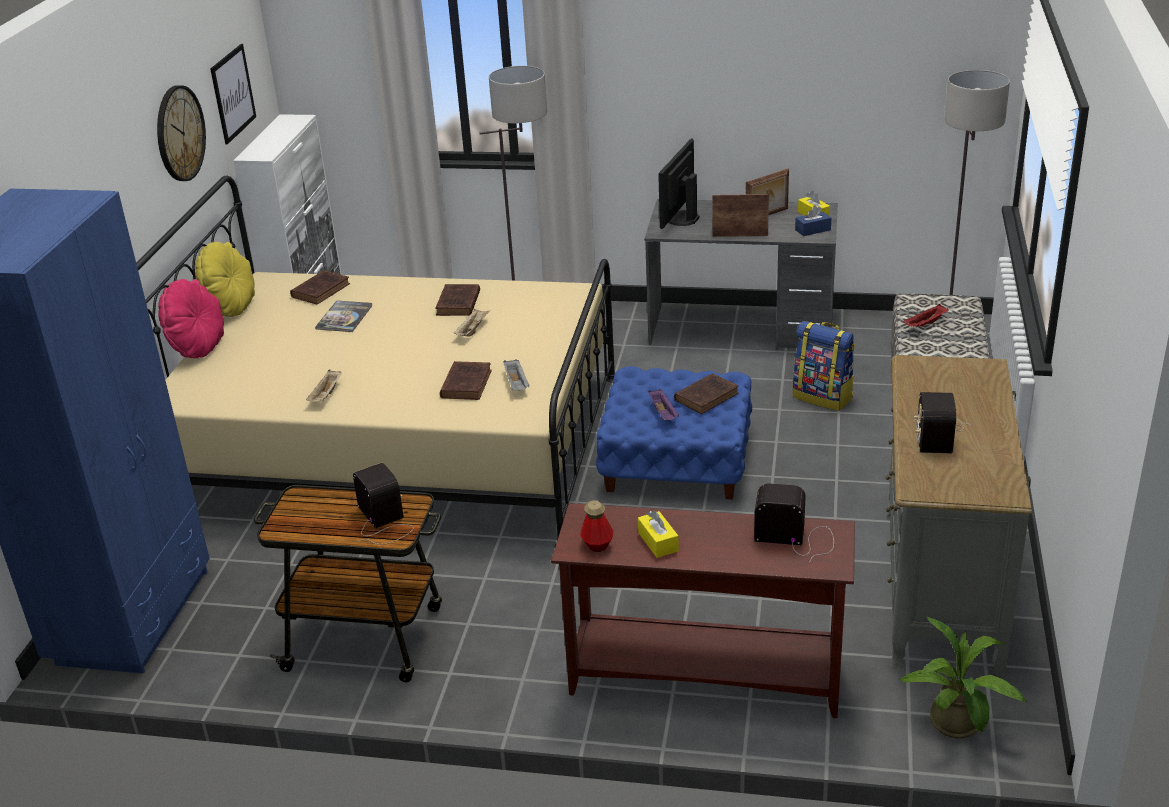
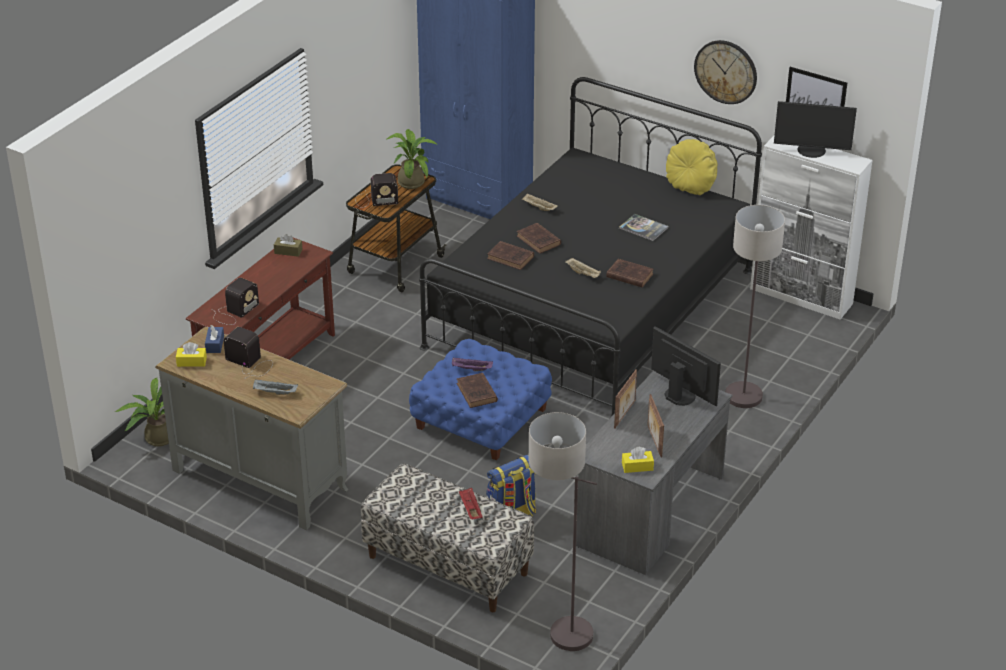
camera: 110 degrees right, 5 degrees up
(198, 350) = (637, 171): pink pillow -> none
(274, 139) = (811, 151): none -> monitor
(308, 504) = (412, 181): none -> potted plant
(321, 290) = (695, 225): brown book -> brown book (539, 241)
(399, 444) = (590, 308): beige bed -> black bed
(517, 384) = (495, 276): grey tray -> grey tray (274, 393)
(597, 544) = (288, 251): bottle -> brown tissue box
(658, 542) = (272, 269): yellow tissue box -> yellow tissue box (191, 362)
(812, 230) = (607, 455): blue tissue box -> blue tissue box (215, 344)

